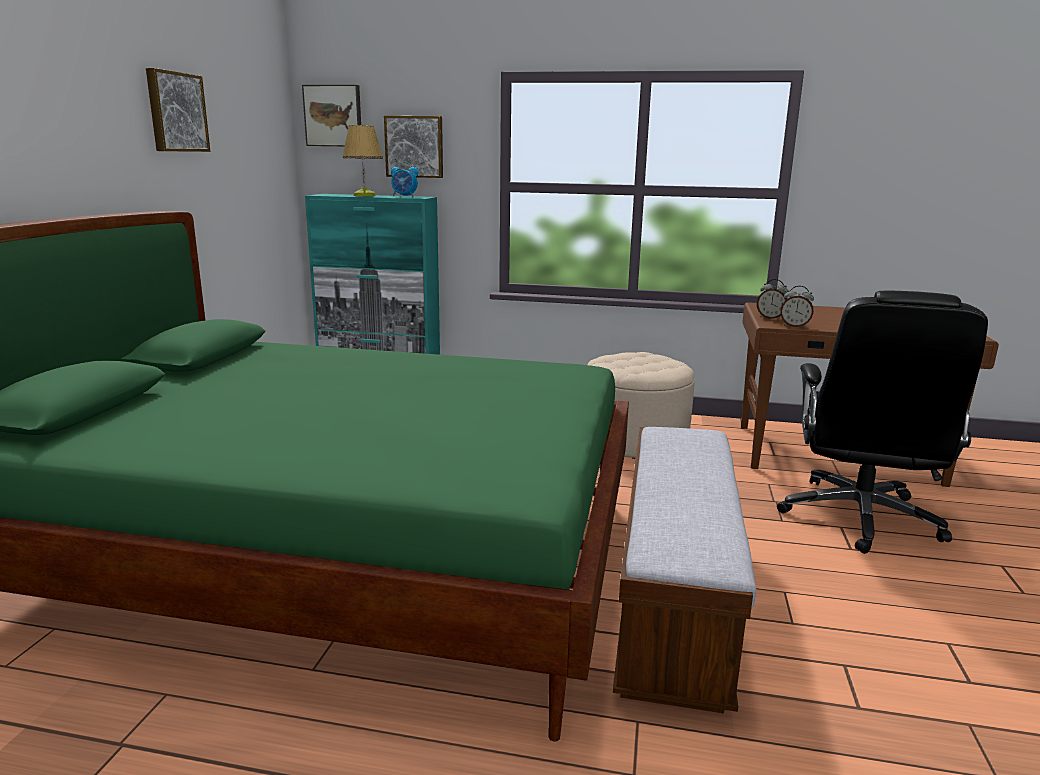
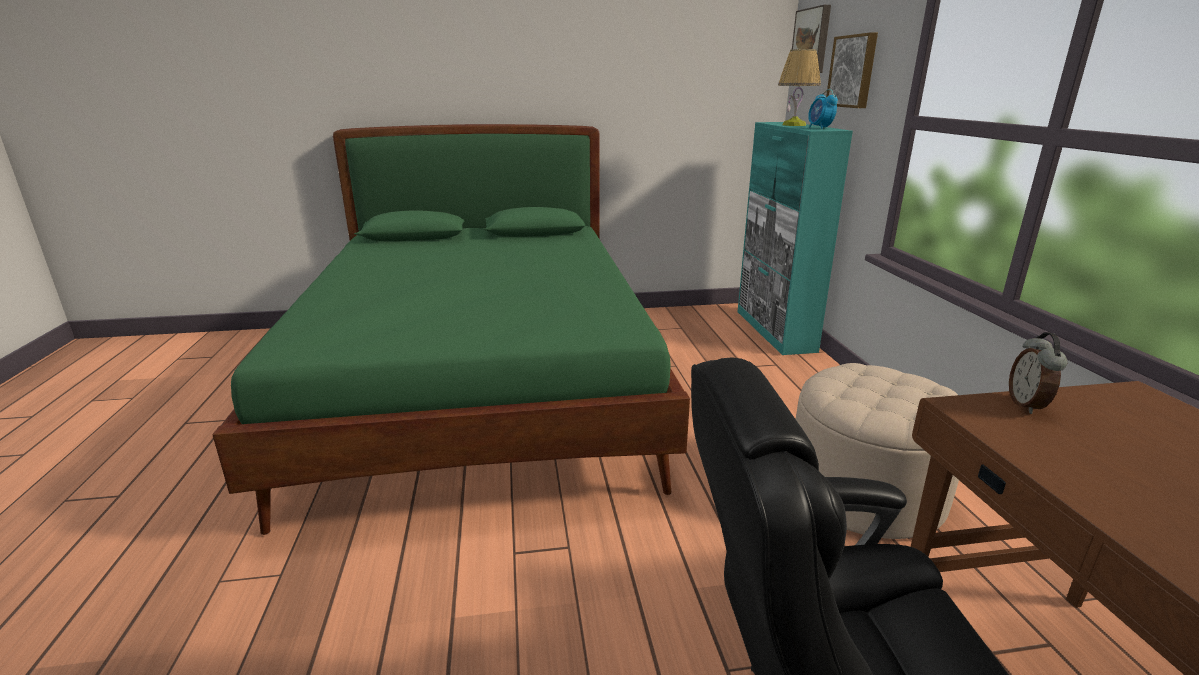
camera: 70 degrees right, 5 degrees up
(176, 112) = (616, 49): picture -> none
(673, 598) = (473, 574): bench -> none
(794, 326) = (996, 429): alarm clock -> none

